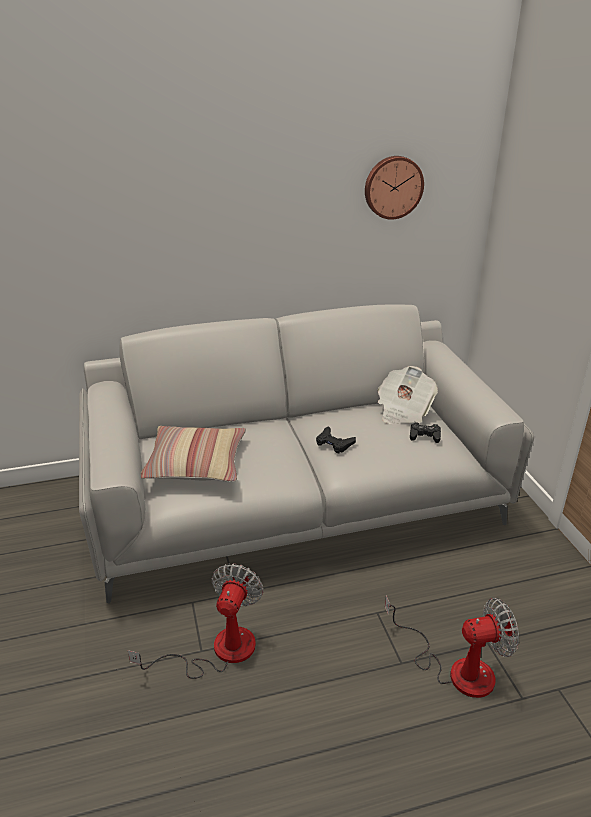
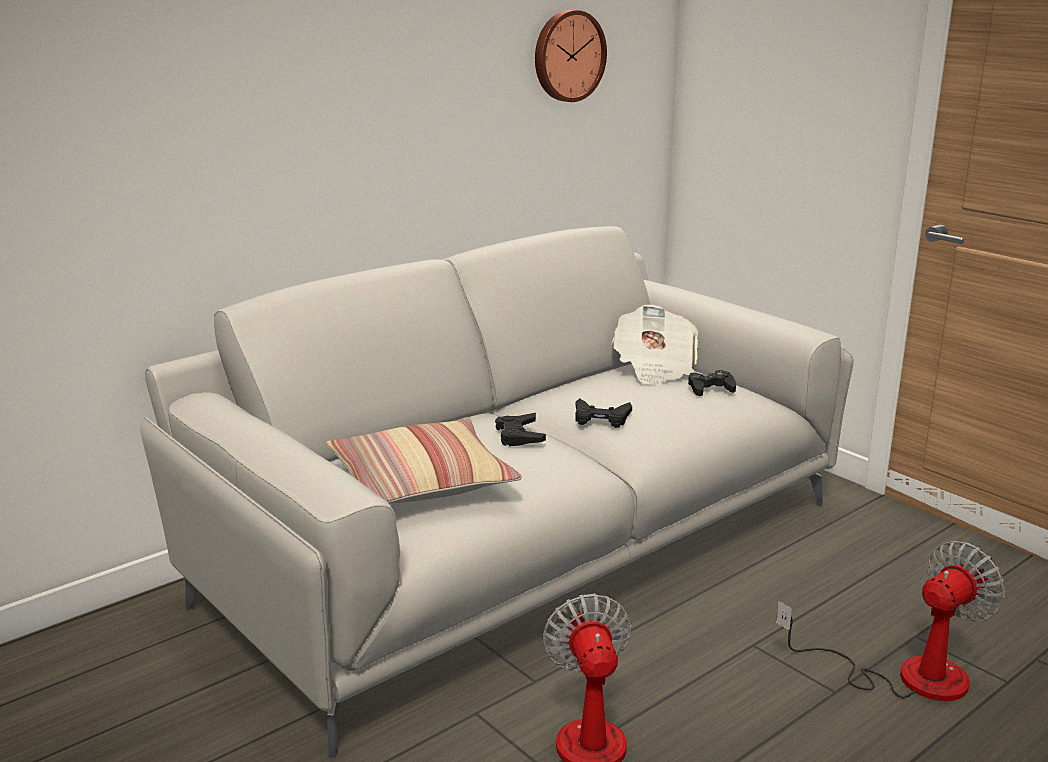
camera: 25 degrees left, 10 degrees down
(275, 444) = (519, 435): none -> black game controller

